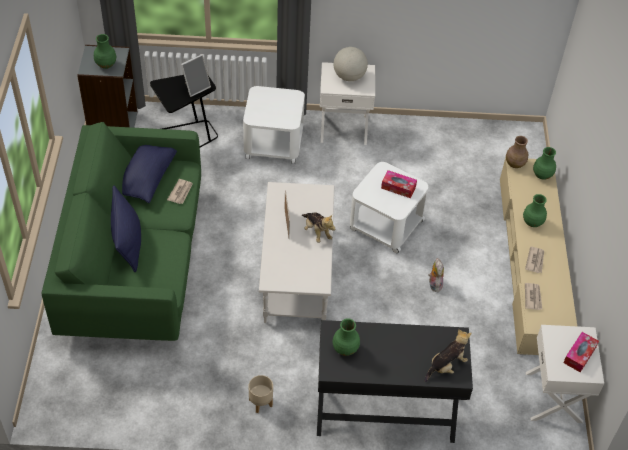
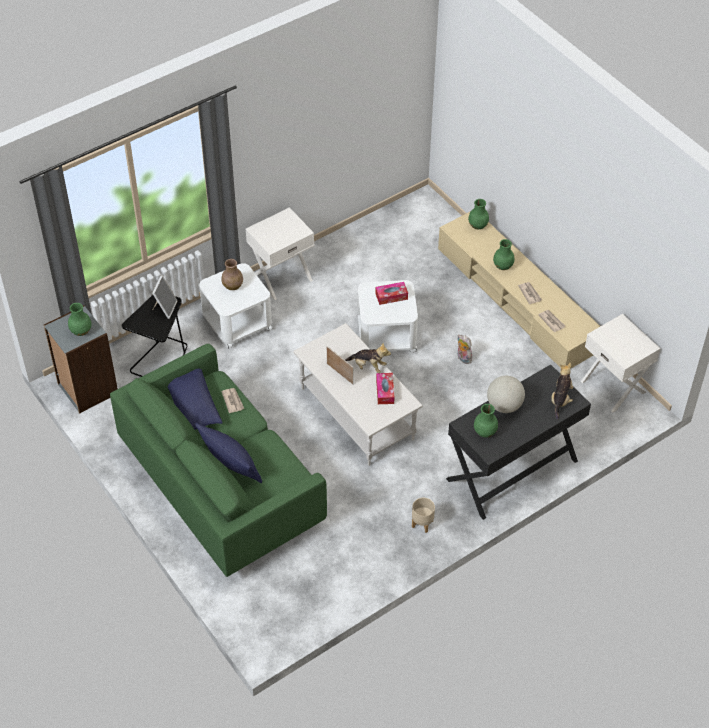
camera: 35 degrees left, 0 degrees up
(349, 76) = (279, 228): globe -> globe (504, 406)
(515, 164) = (451, 228): brown vase -> brown vase (233, 286)
(579, 355) = (629, 339): tissue box -> tissue box (385, 391)

